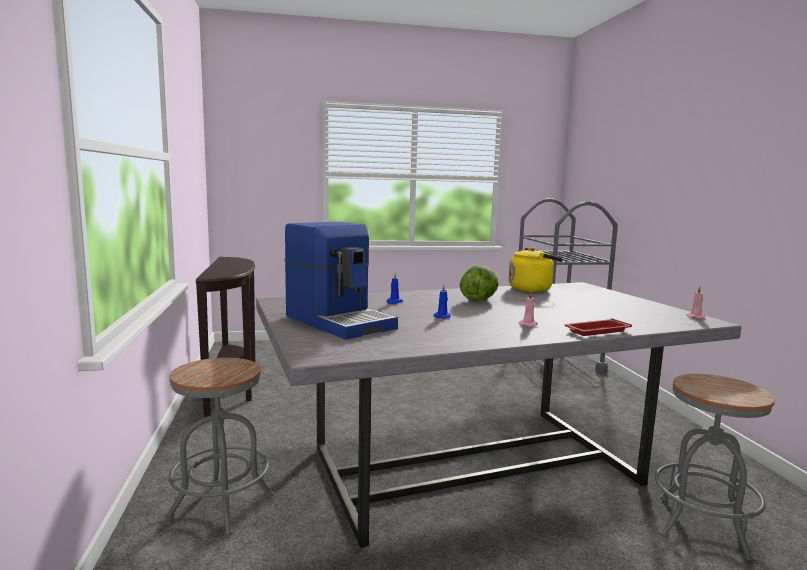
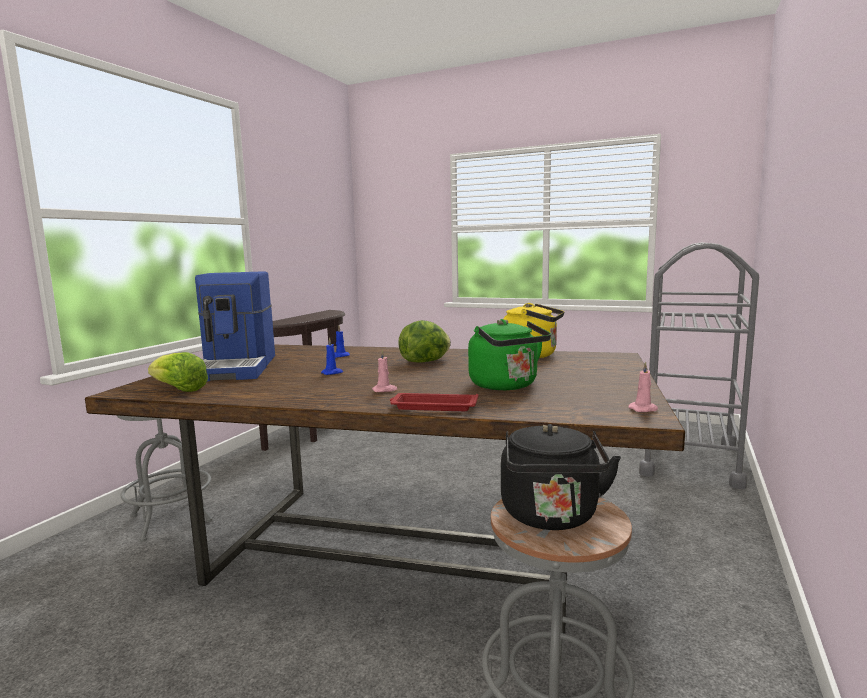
camera: 35 degrees right, 0 degrees up
(364, 347) = (179, 389): none -> lettuce
(477, 465) = (403, 550): grey dining table -> brown dining table
(589, 312) = (506, 386): none -> green kettle
(720, 389) = (551, 517): none -> black kettle

